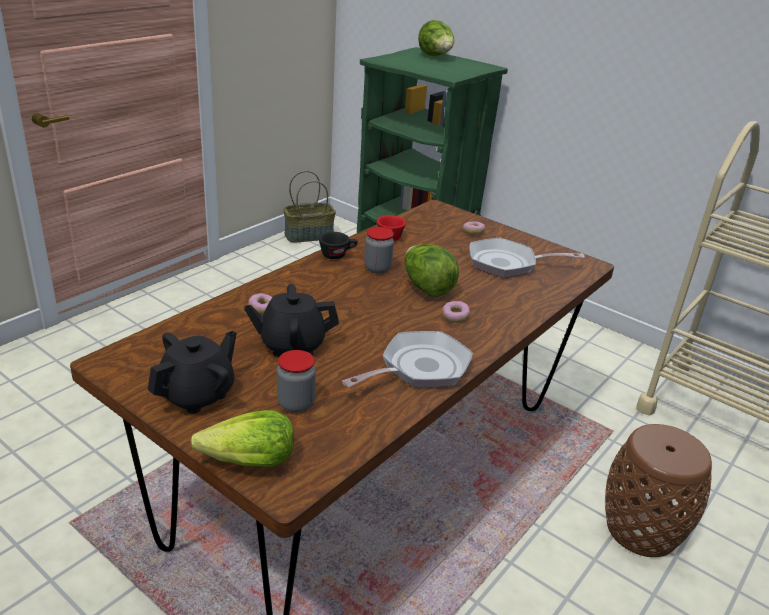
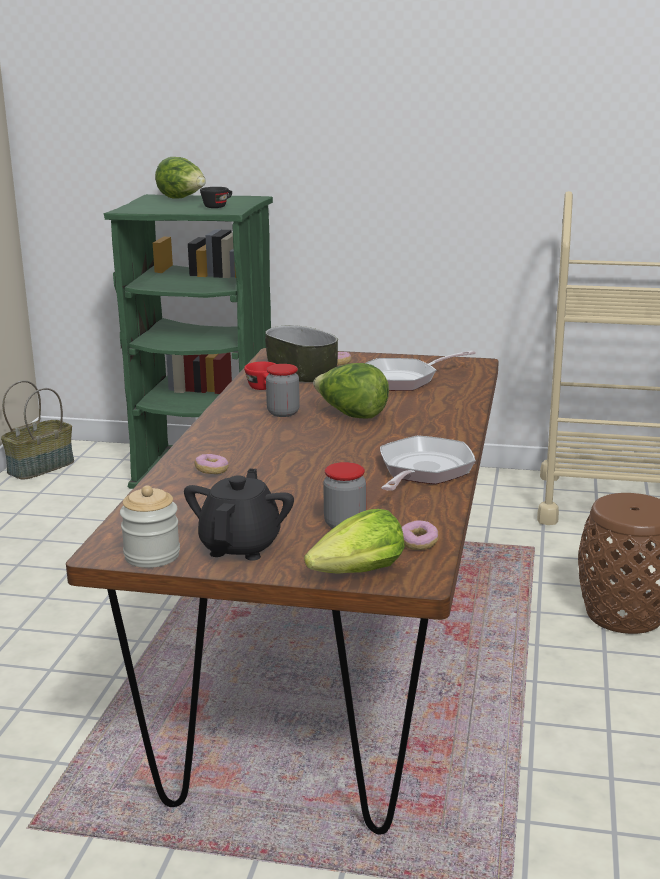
camera: 25 degrees left, 10 degrees down
(130, 378) = (152, 556): none -> jar
(292, 344) = (280, 487): black teapot -> none
(337, 255) = (227, 412): black cup -> black cup (218, 206)
(433, 234) = (301, 374): none -> bowl
(455, 317) = (406, 428): donut -> donut (418, 543)

